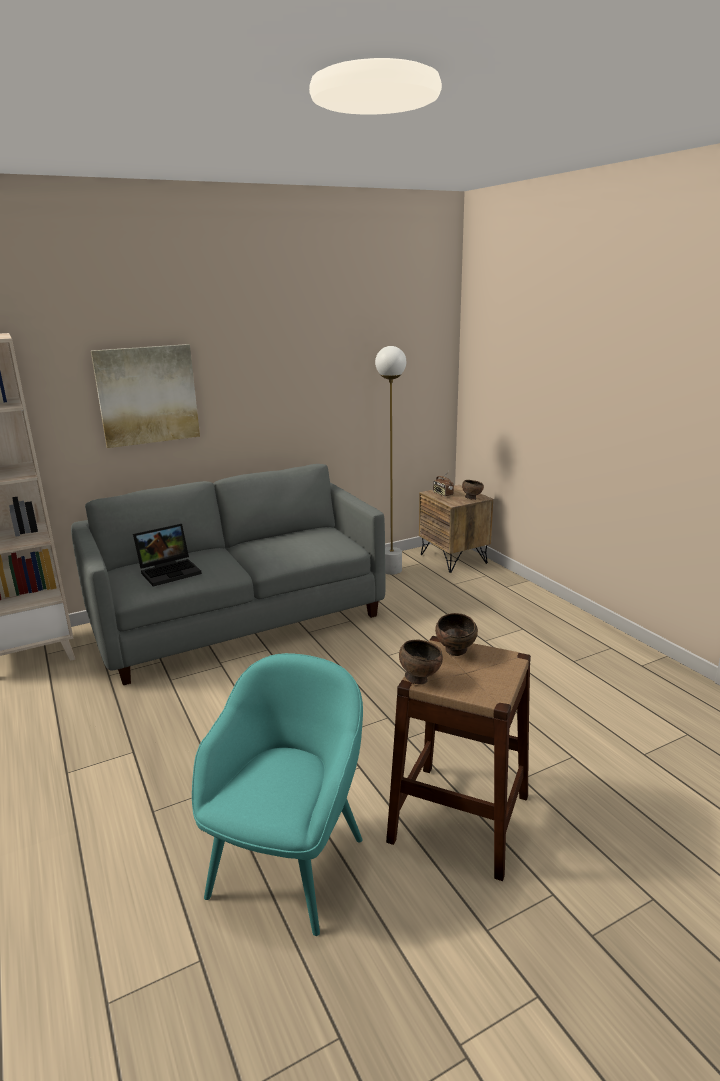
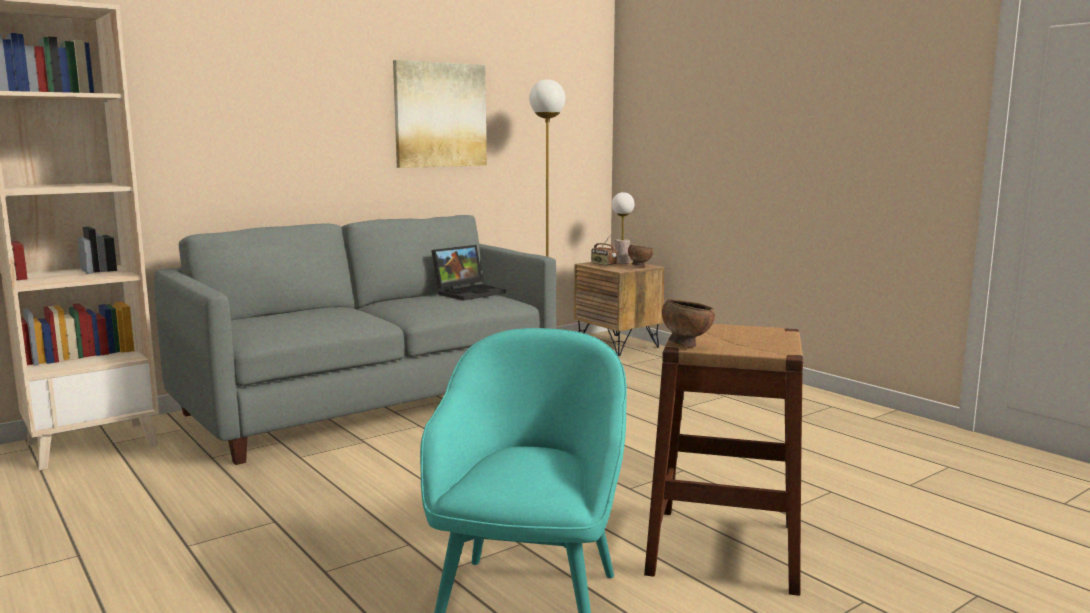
camera: 10 degrees left, 10 degrees down
(147, 395) = (261, 115): picture -> picture (440, 115)
(170, 571) = (297, 320): laptop -> laptop (469, 292)
(456, 652) = (714, 329): brown bowl -> none
(459, 491) = (622, 262): none -> table lamp

